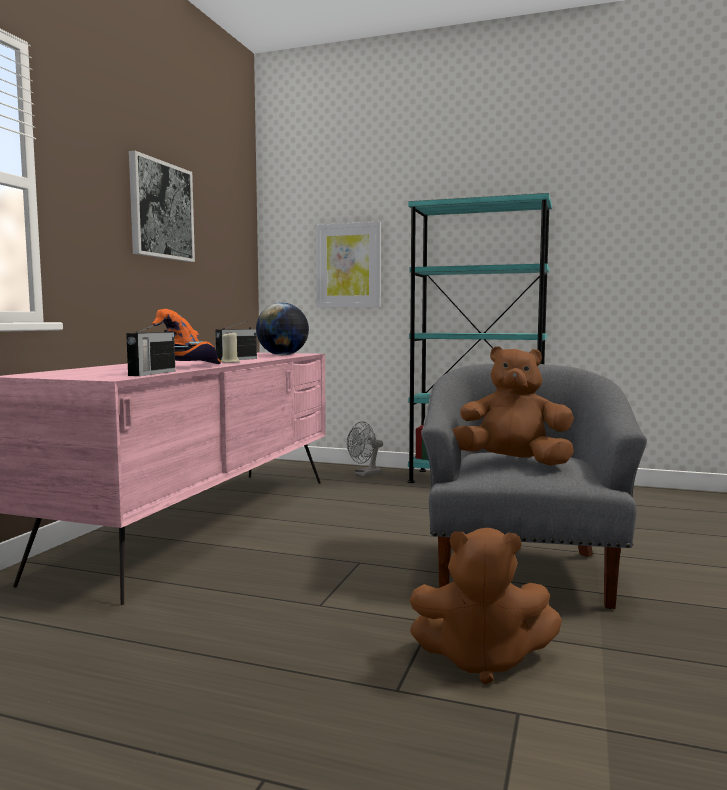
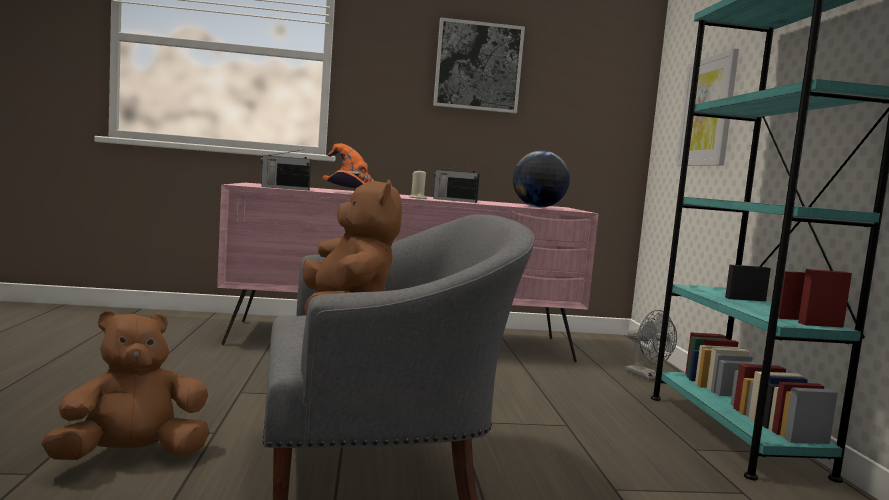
camera: 65 degrees right, 0 degrees up
(365, 474) = (647, 376): grey fan -> grey fan turned 150 degrees counterclockwise
(481, 660) = (132, 456): brown plush toy -> brown plush toy turned 75 degrees clockwise

